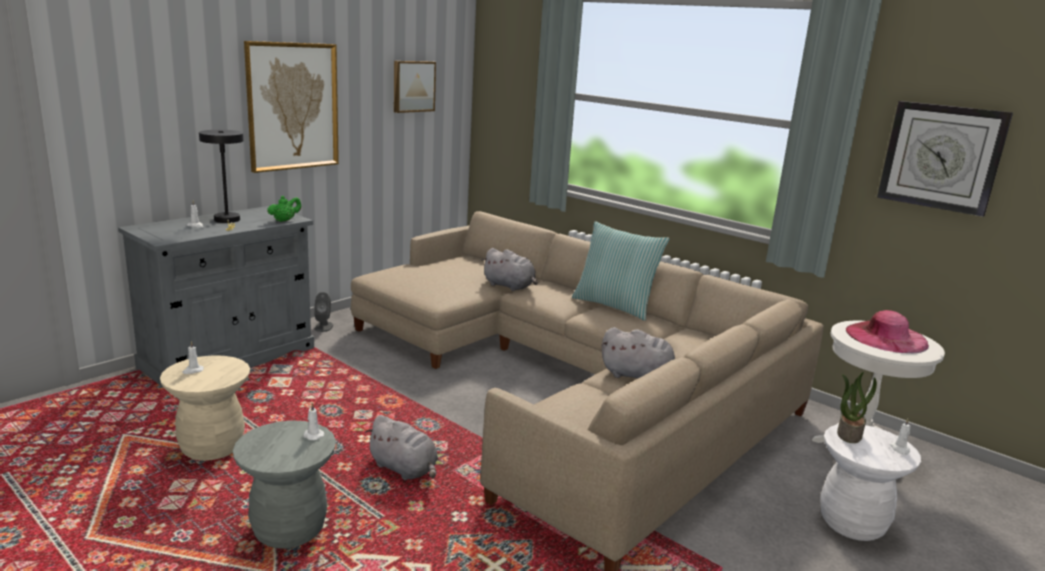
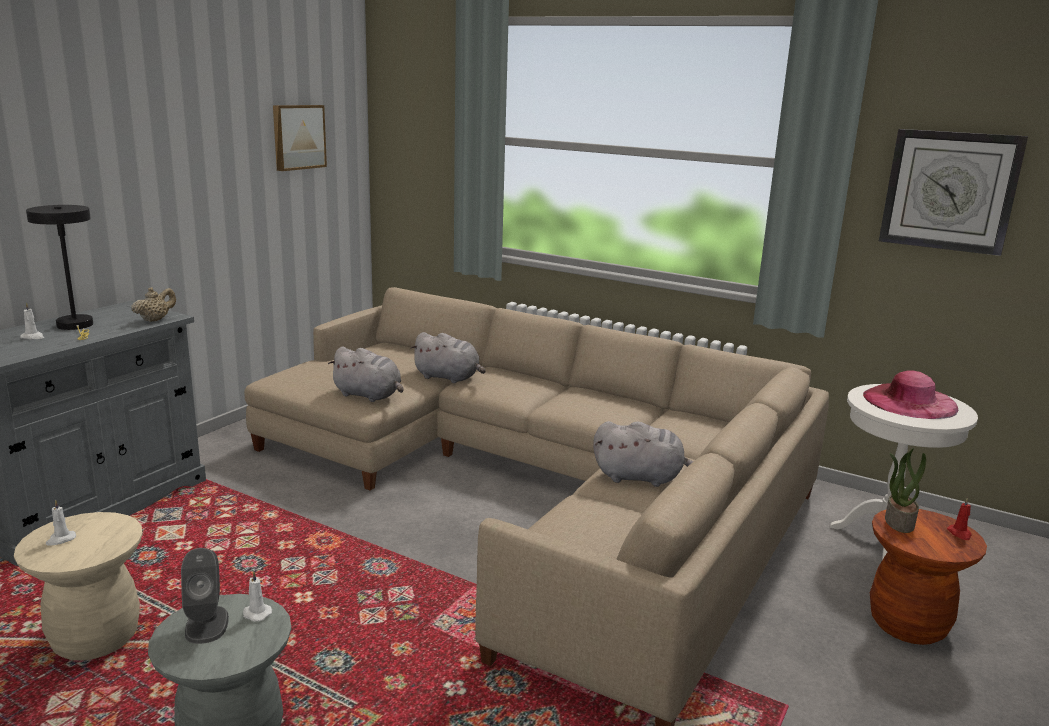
camera: 10 degrees left, 0 degrees up
(284, 220) = (155, 320): green teapot -> beige teapot
(293, 106) = (148, 169): picture -> none
(324, 326) = (211, 450): grey speaker -> grey speaker (207, 624)
(405, 469) = (366, 632): grey plush toy -> grey plush toy (369, 395)
(614, 305) = (580, 390): pillow -> none
(852, 523) = (907, 624): white stool -> brown stool
(900, 449) = (959, 534): white candle -> red candle

